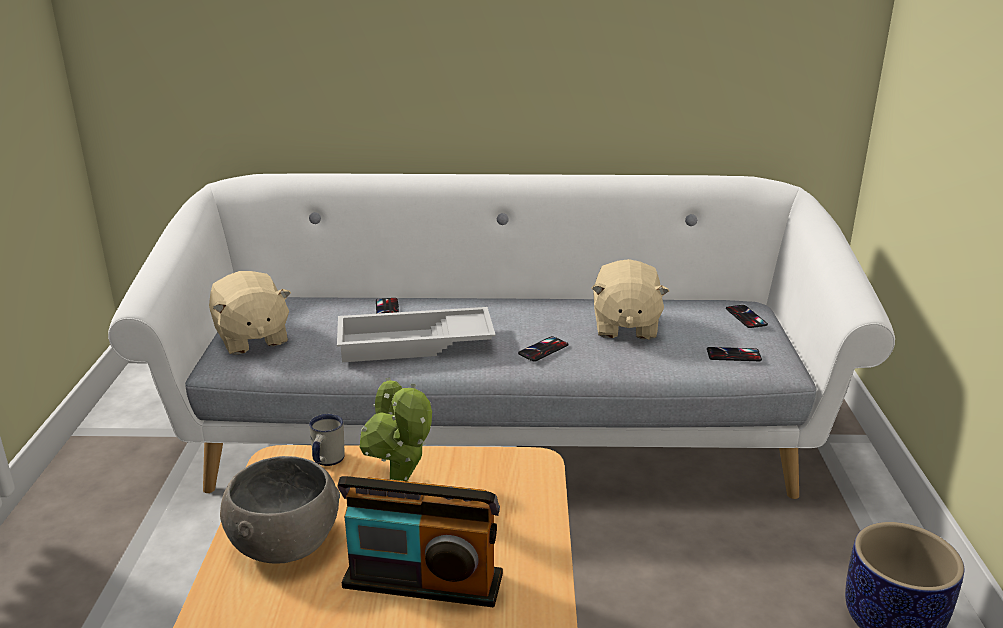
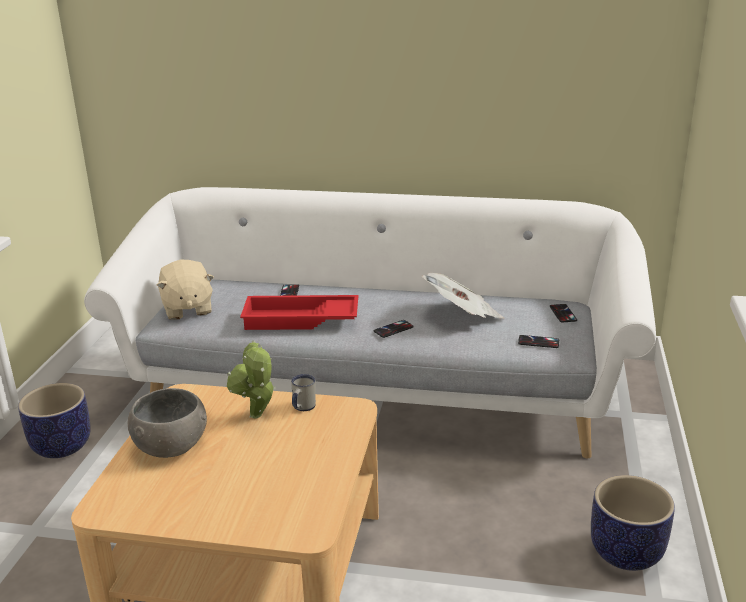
camera: 10 degrees right, 0 degrees up
(83, 543) = (61, 446): none -> planter
(326, 461) = (213, 396): white mug -> white mug (302, 408)
(414, 345) = (300, 320): white tray -> red tray
(423, 581) = (252, 477): radio -> none
(625, 326) = (463, 315): beige plush toy -> newspaper

